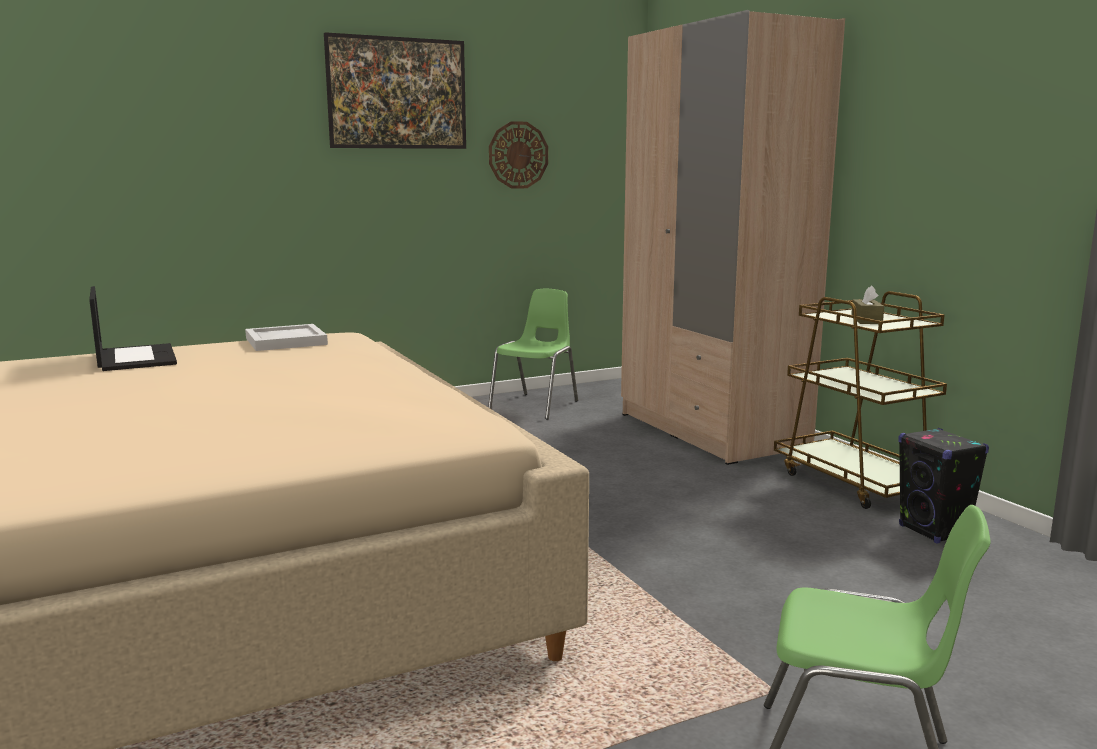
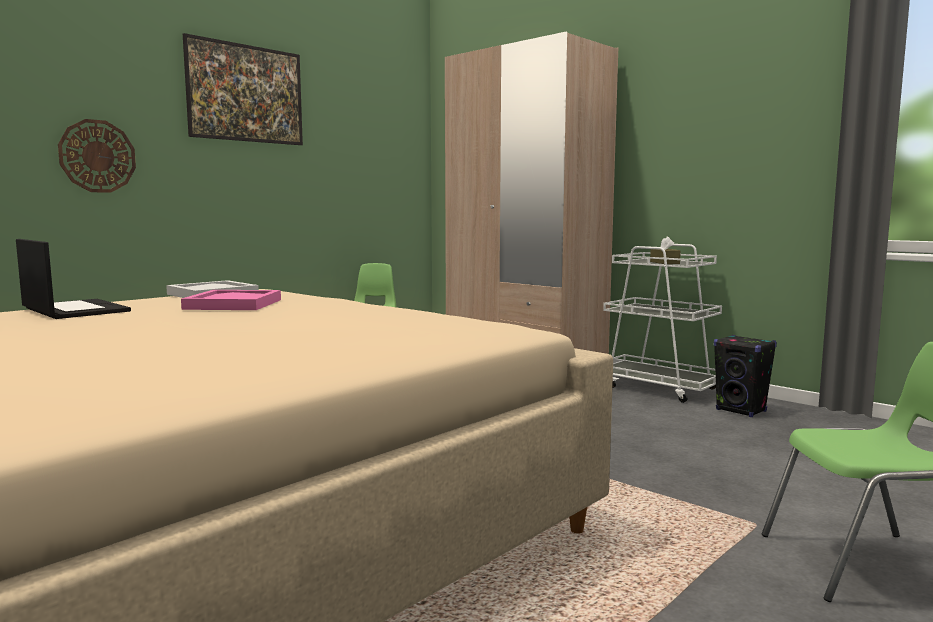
camera: 20 degrees left, 5 degrees down
(276, 361) = (232, 304): none -> pink tray
(518, 155) = (341, 153): wall clock -> wall clock (97, 156)
(855, 482) = (659, 388): brown cart -> white cart

